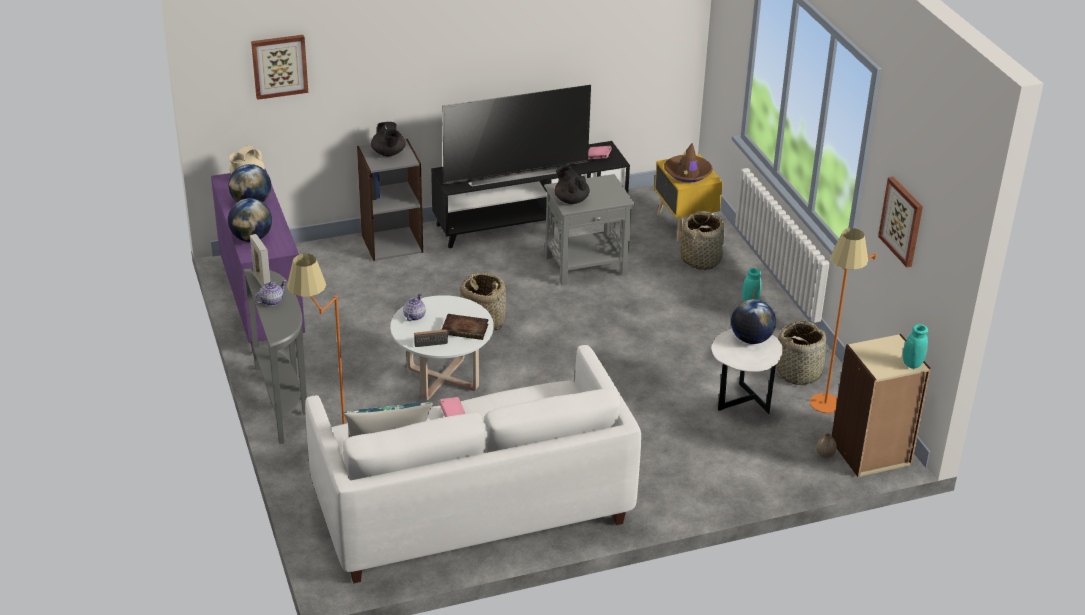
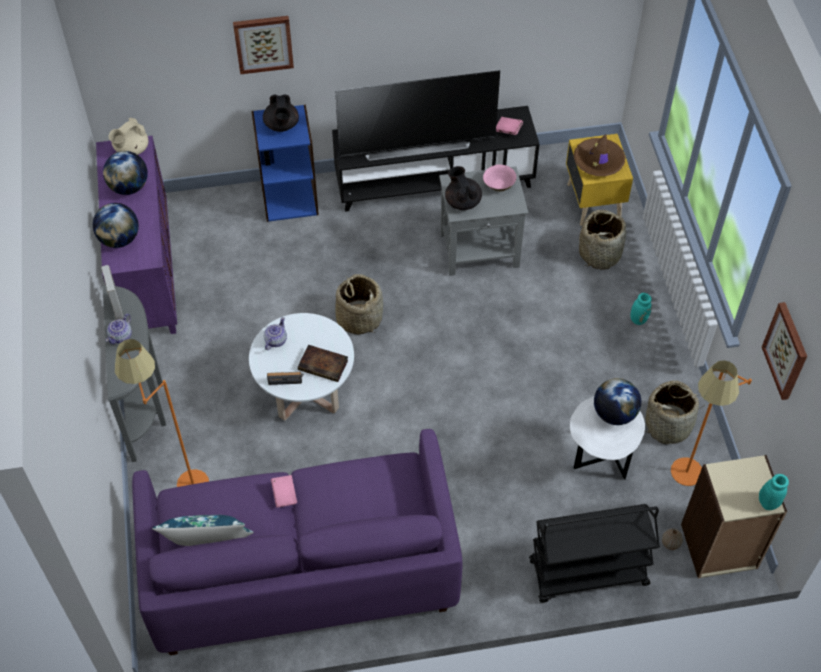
camera: 10 degrees right, 20 degrees up
(271, 301) = (121, 336): teapot -> teapot turned 150 degrees clockwise
(279, 66) = (162, 40): picture -> picture (263, 43)
(392, 243) = (289, 198): grey bookcase -> blue bookcase
(471, 507) = (301, 570): white sofa -> purple sofa
(602, 187) = (499, 185): none -> pink bowl
(752, 484) = (587, 574): none -> black cart

